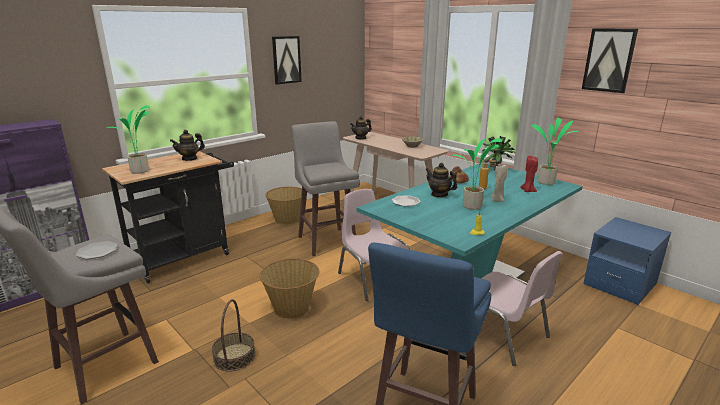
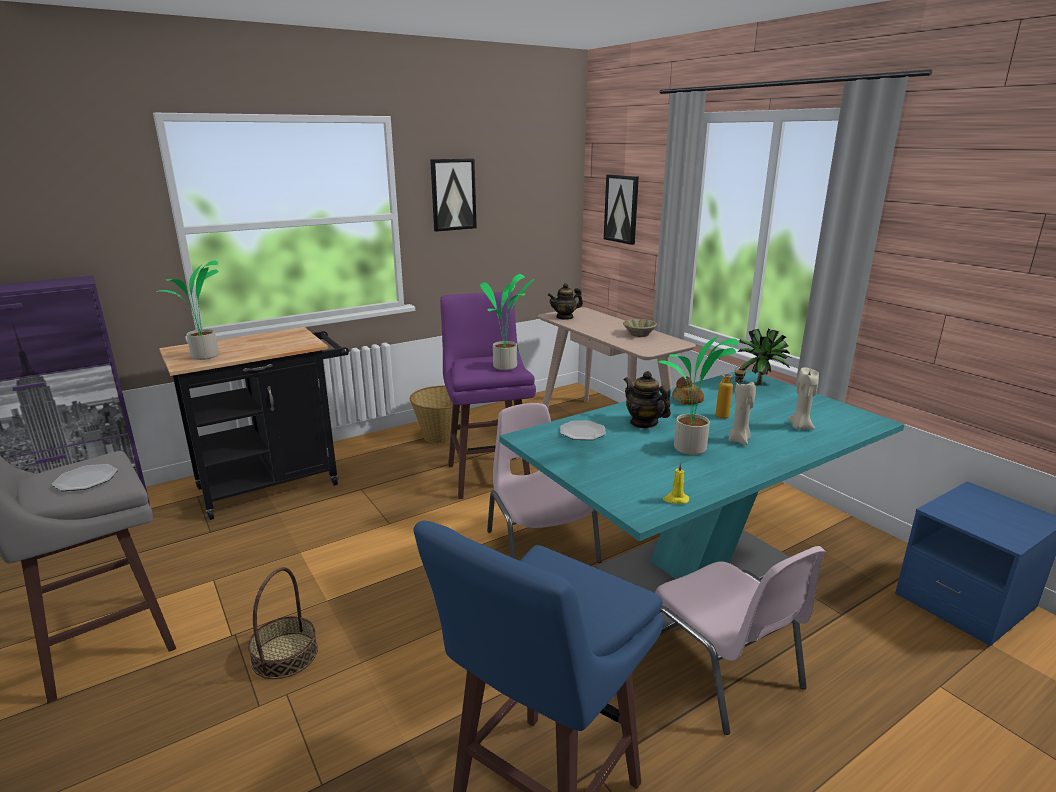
camera: 10 degrees right, 0 degrees up
(189, 158) = (285, 340): teapot -> none
(292, 307) = (398, 582): basket -> none
(327, 241) = (488, 475): grey stool -> purple stool
(527, 191) = (799, 427): red candle -> beige candle
(547, 182) = (841, 413): potted plant -> potted plant (507, 367)
(609, 60) = (967, 206): picture -> picture (621, 209)

